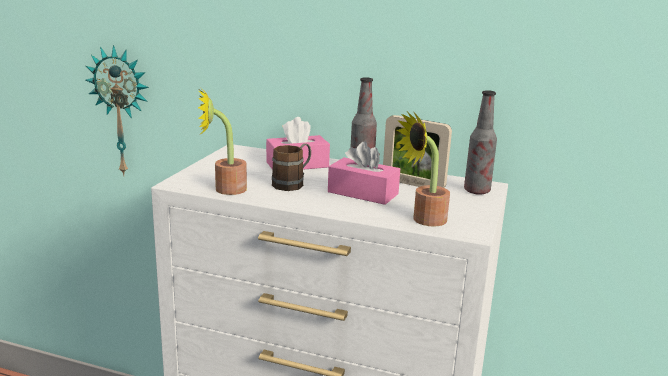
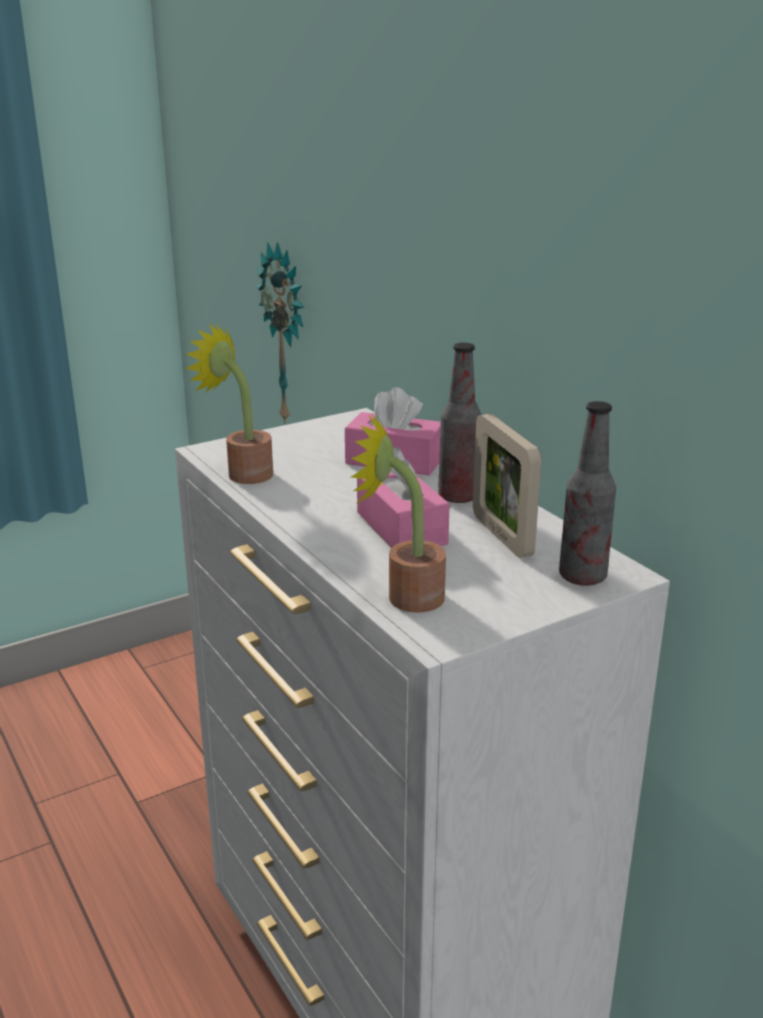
camera: 40 degrees right, 5 degrees up
(293, 183) = (337, 487): brown mug -> none

